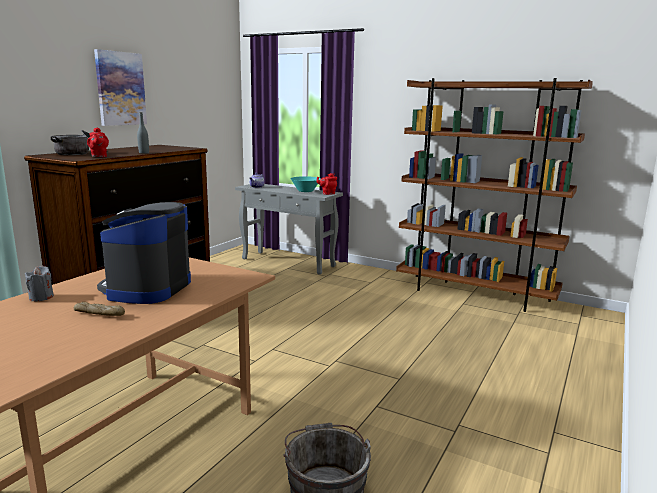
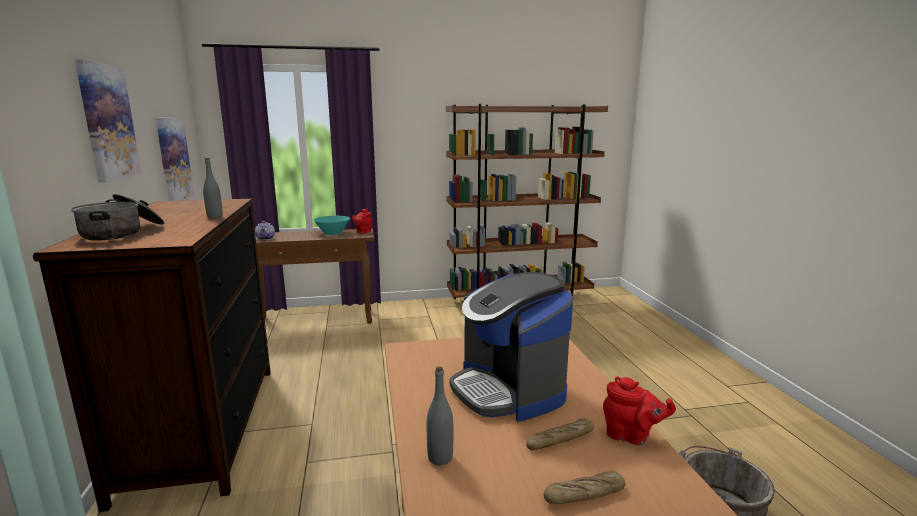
camera: 40 degrees left, 0 degrees up
(41, 297) = (440, 458): grey candle -> grey bottle
(43, 333) = (584, 495): none -> bread
(99, 156) = (183, 232): red teapot -> red teapot (631, 436)
(197, 119) = (173, 160): none -> picture
(289, 262) = (317, 320): grey console table -> brown console table

